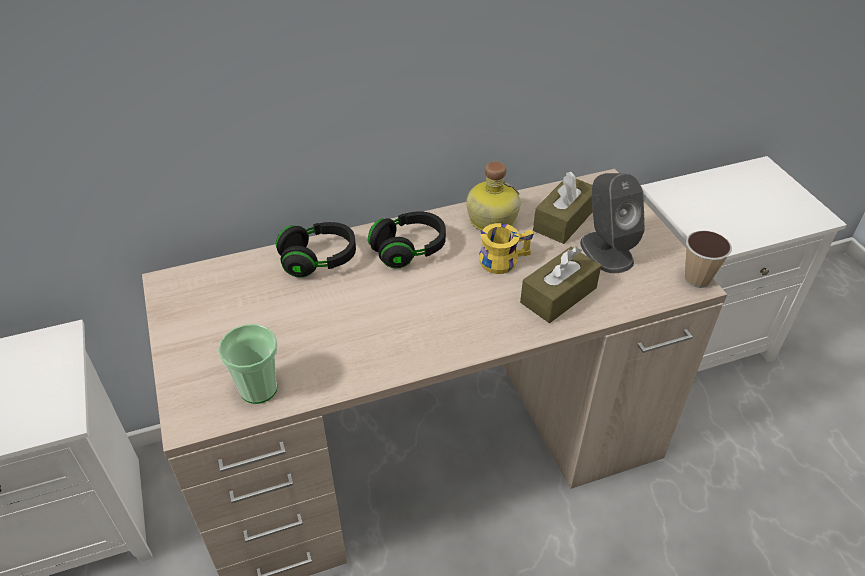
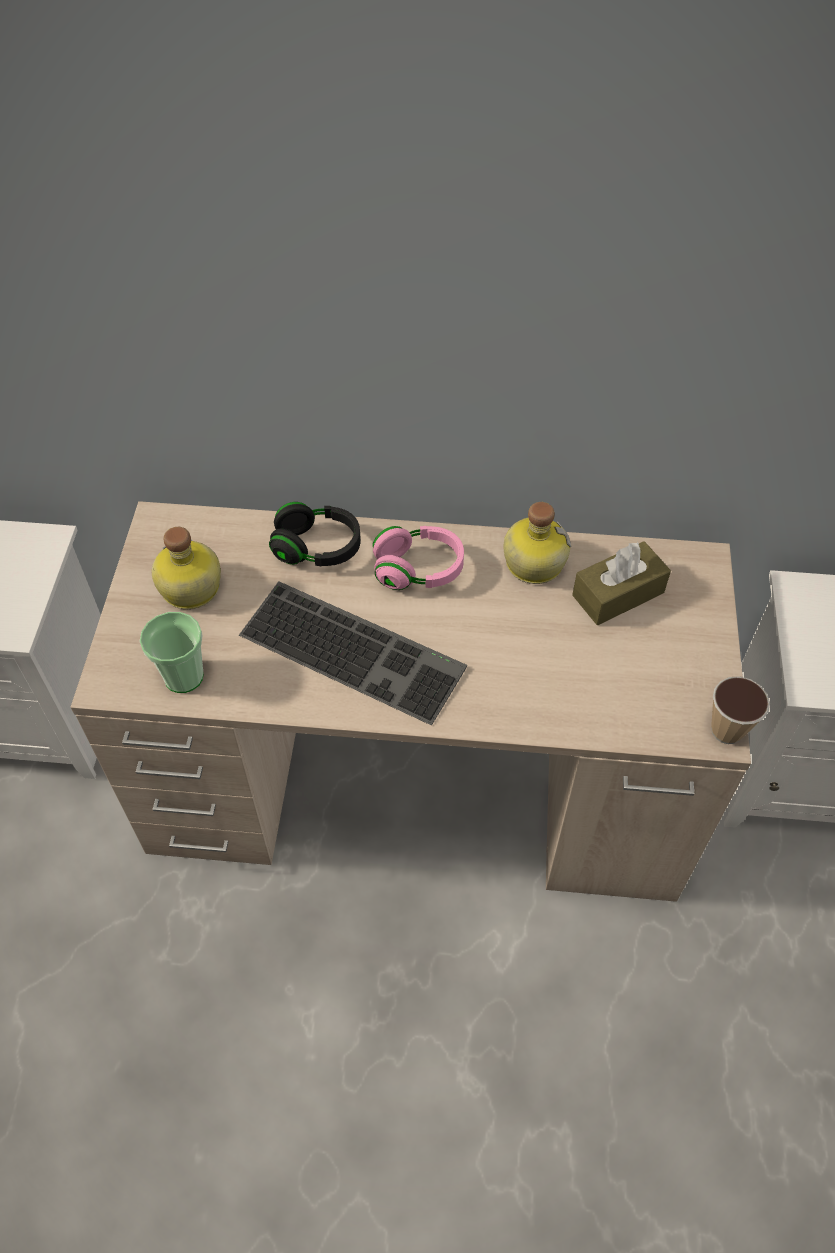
camera: 25 degrees right, 10 degrees up
(225, 322) = (189, 589): none -> bottle
(394, 319) = (356, 649): none -> keyboard
(409, 250) = (418, 570): black headphones -> pink headphones
(502, 258) = (515, 618): yellow mug -> none
(558, 295) = (549, 688): brown tissue box -> none
(606, 251) = (641, 653): grey speaker -> none

